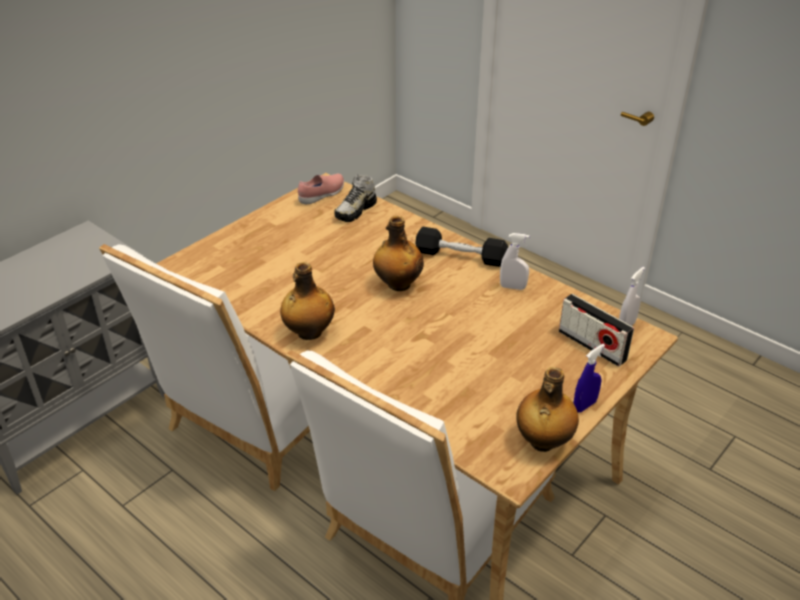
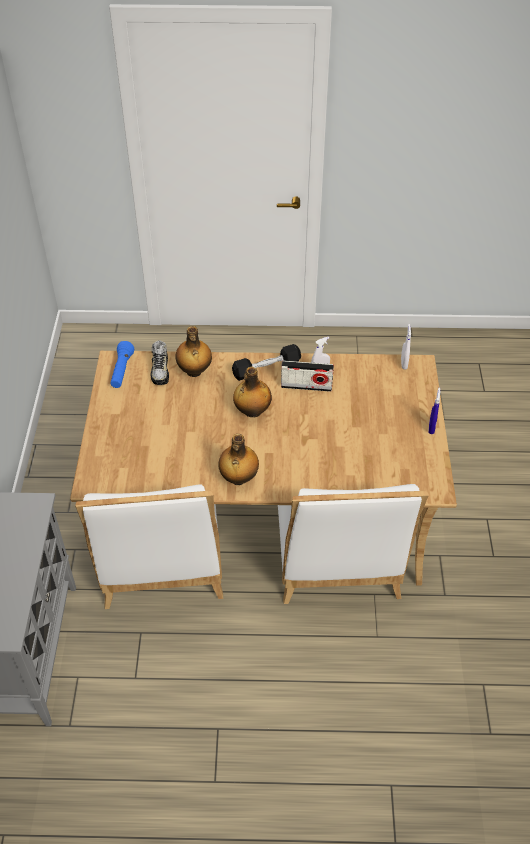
camera: 40 degrees left, 10 degrees up
(322, 195) = (122, 371): pink shoe -> blue flashlight
(542, 442) = (433, 463): bottle -> bottle (194, 371)
(592, 345) = (399, 387): radio -> radio (306, 386)

